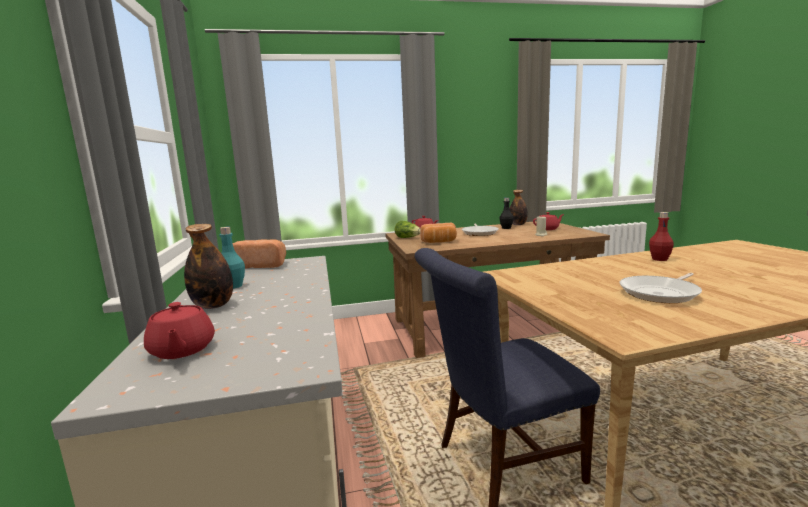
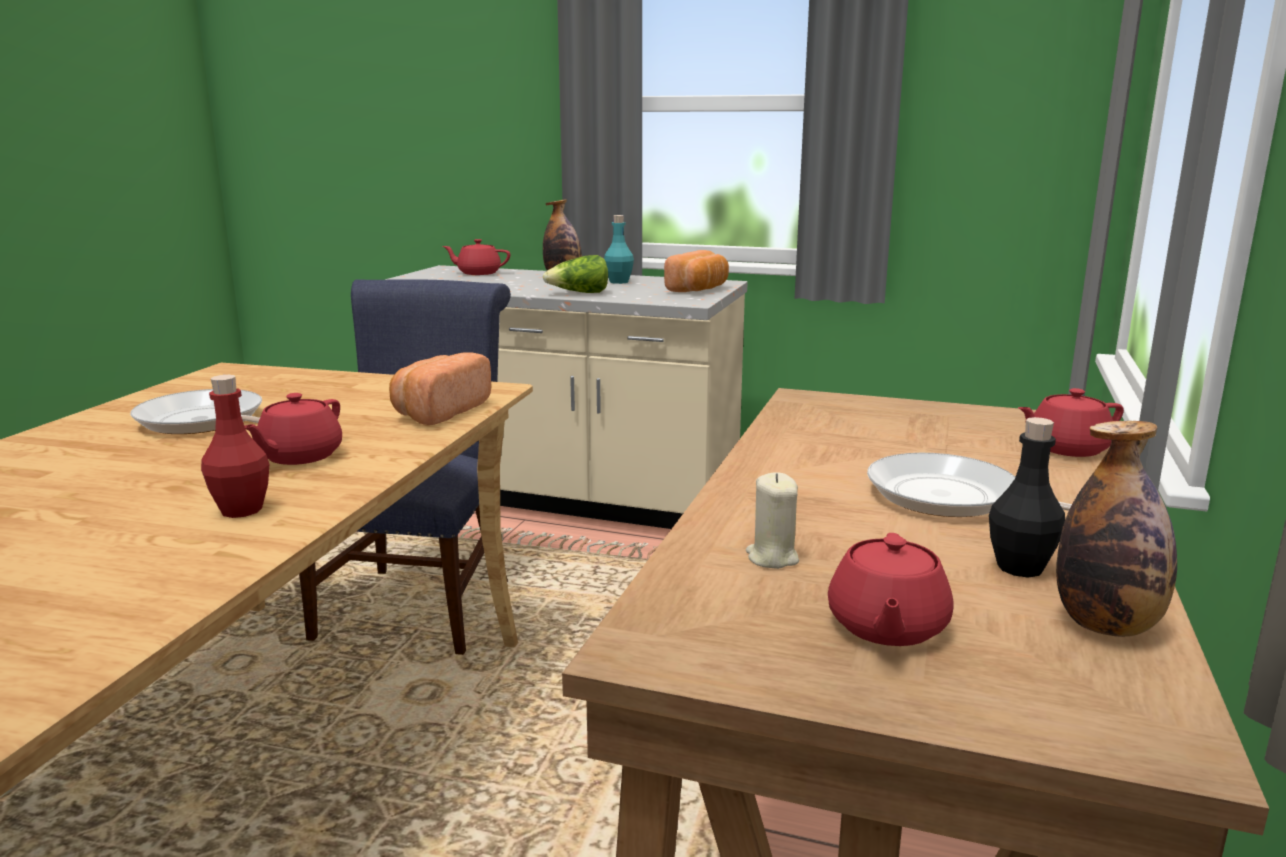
camera: 120 degrees right, 5 degrees up
(408, 238) = (972, 417): lettuce -> lettuce (579, 293)
(439, 242) = (858, 427): bread -> bread (439, 412)
(625, 268) = (299, 456): none -> red teapot
(661, 293) = (206, 422): frying pan -> frying pan turned 60 degrees counterclockwise

